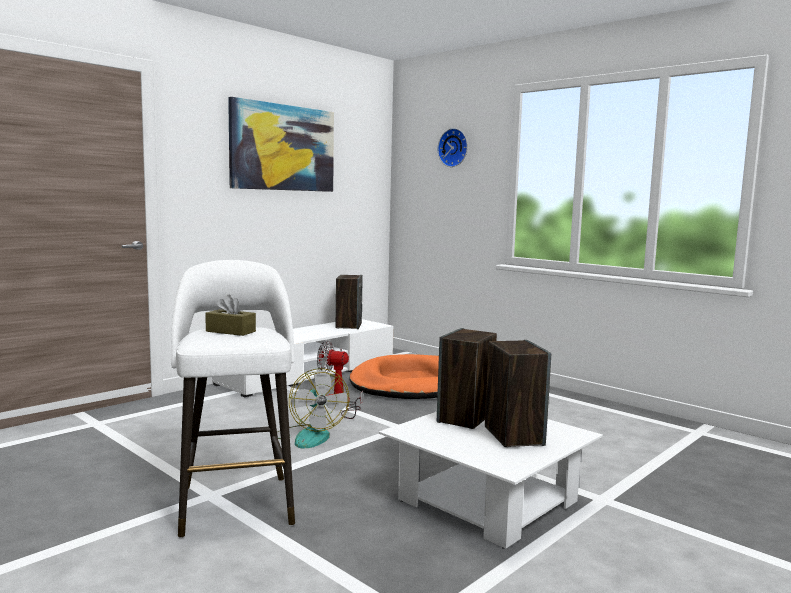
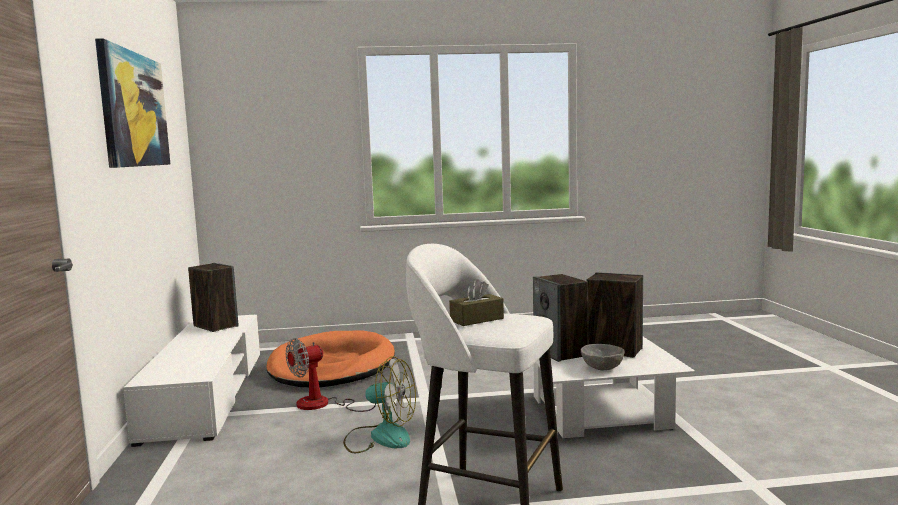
camera: 50 degrees left, 0 degrees up
(445, 442) = (603, 369): none -> grey bowl
(454, 148) = (286, 109): wall clock -> none

